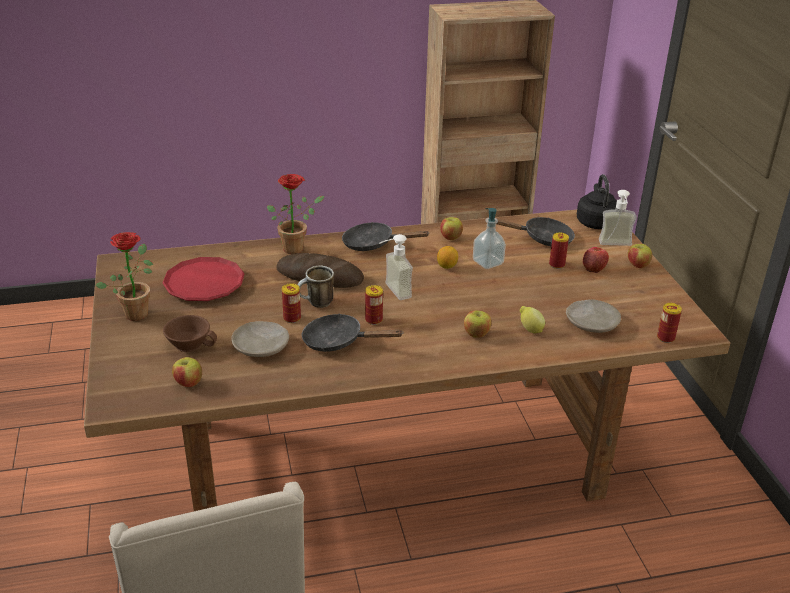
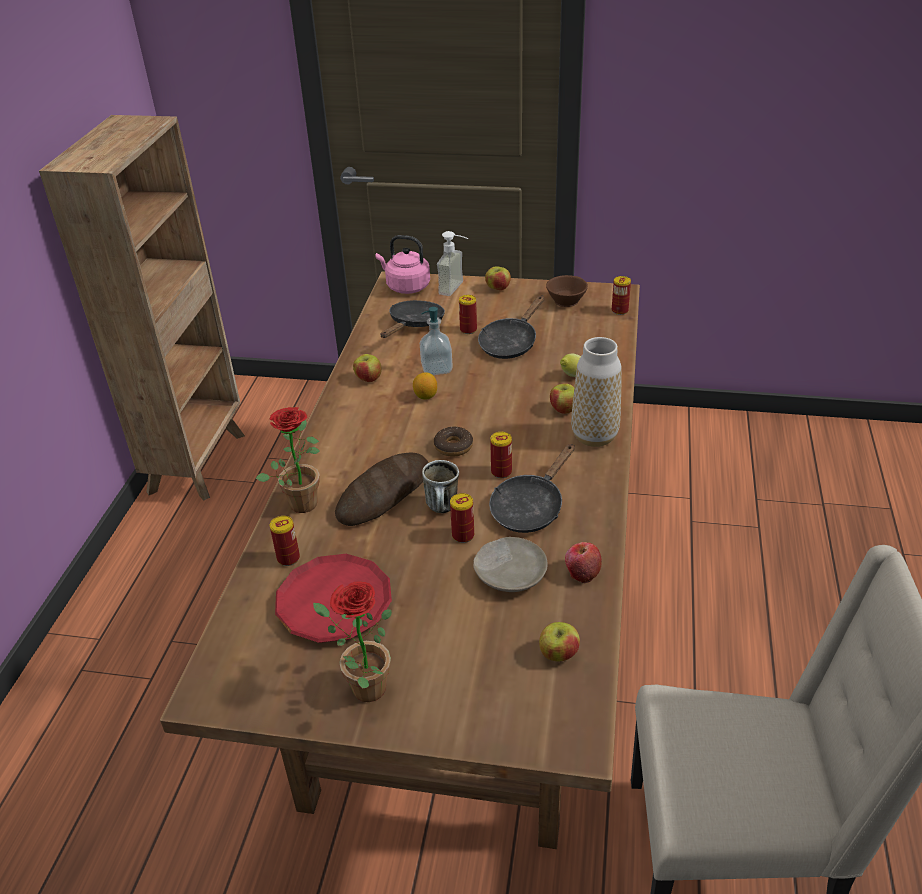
camera: 65 degrees left, 5 degrees up
(190, 343) = (470, 639): brown cup -> brown cup (565, 300)
(238, 258) = (288, 558): none -> can
(373, 244) = (341, 436): black frying pan -> black frying pan (510, 343)
(391, 292) = (453, 446): soap dispenser -> donut
(449, 357) = (594, 436): none -> vase
(592, 323) = (579, 340): beige plate -> none
(594, 268) = (487, 312): apple -> apple (582, 572)
(595, 222) = (406, 287): black kettle -> pink kettle

